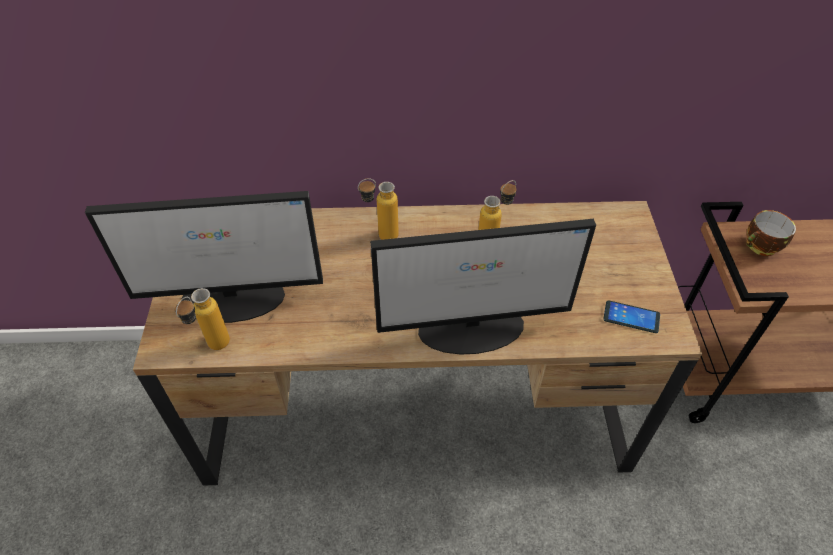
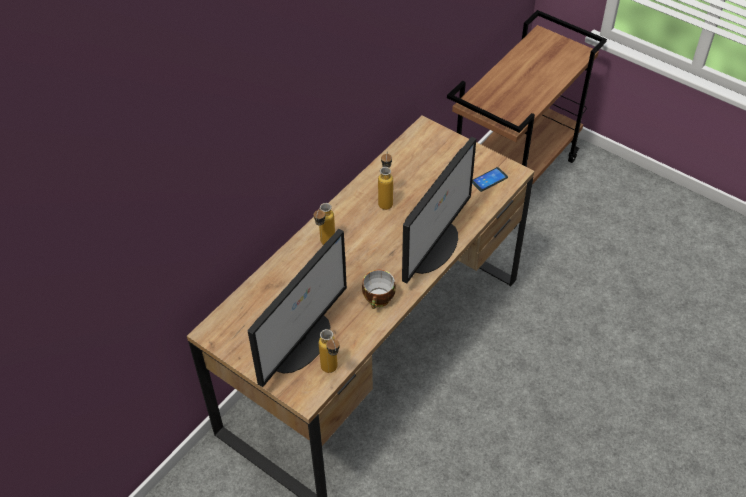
camera: 50 degrees left, 0 degrees up
(761, 247) = (491, 98): cup -> cup (379, 299)

